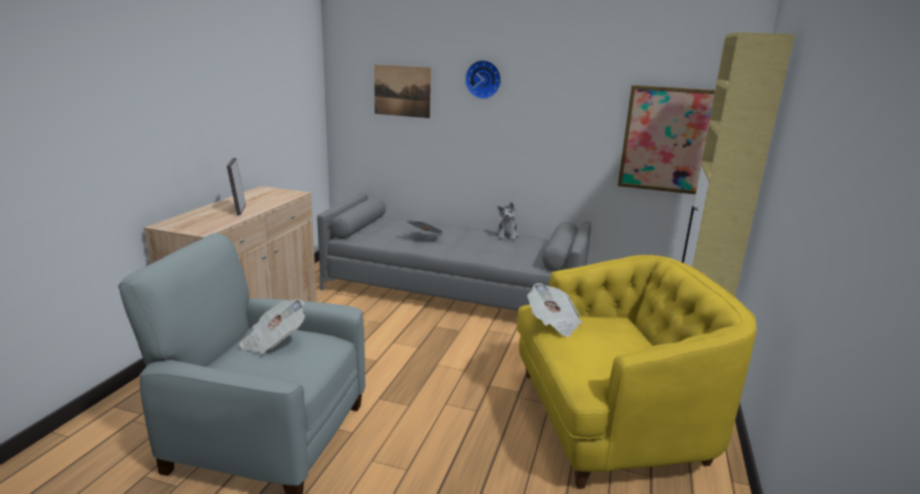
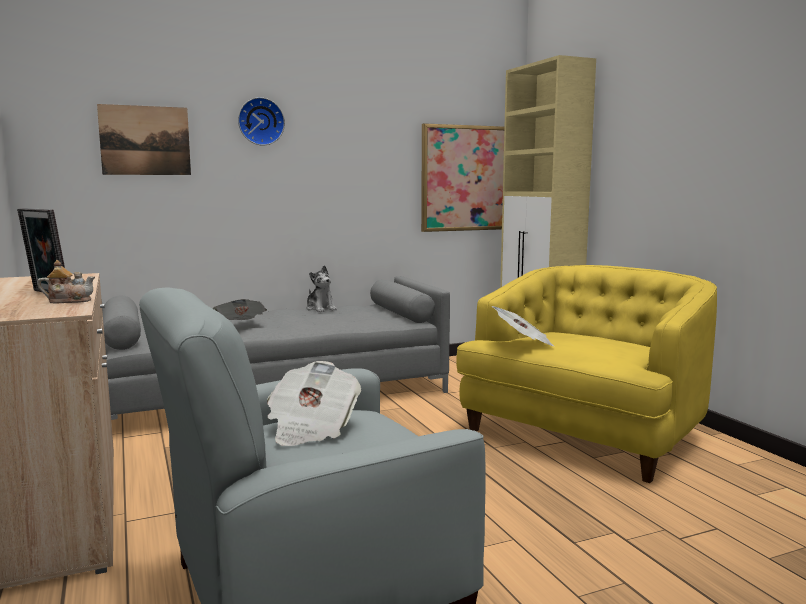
camera: 40 degrees left, 10 degrees down
(228, 220) = (69, 301): none -> teapot

